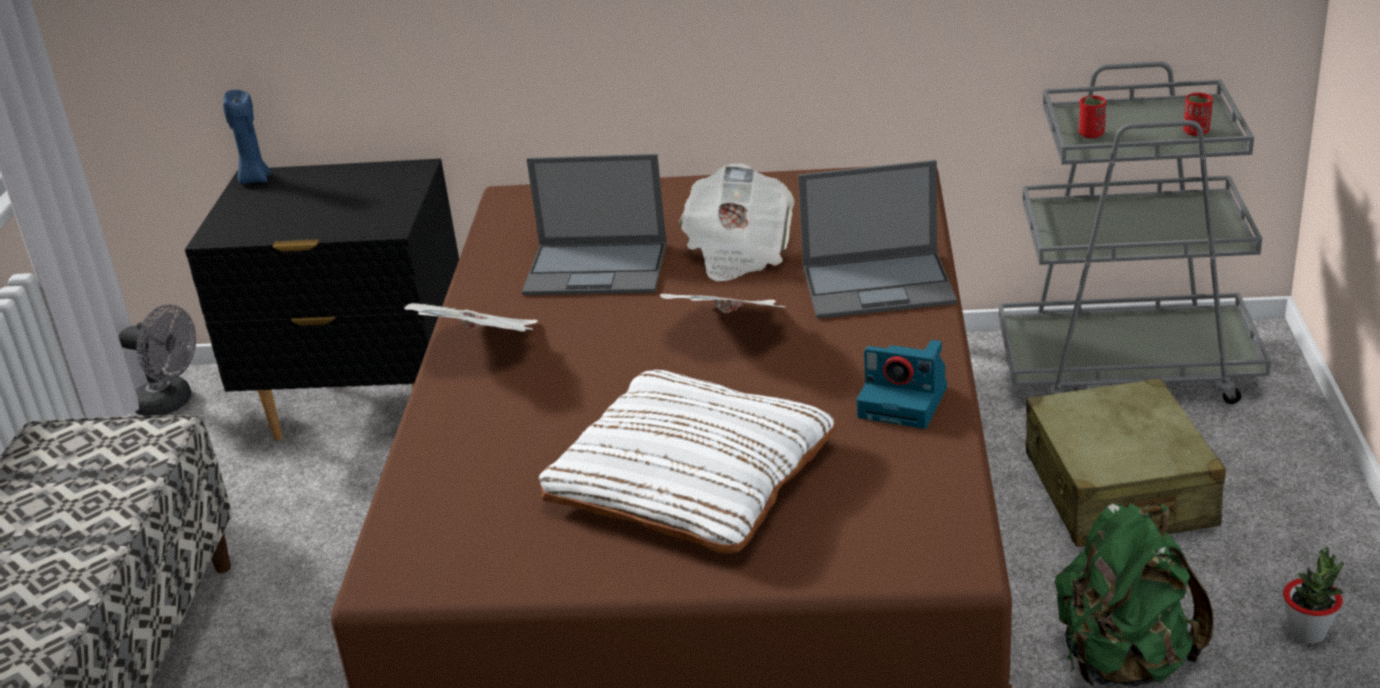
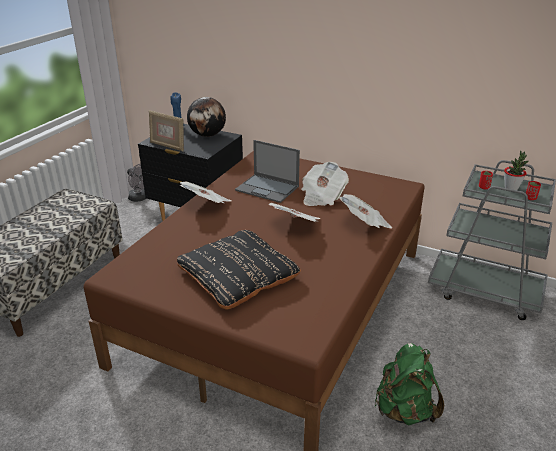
camera: 20 degrees right, 0 degrees up
(273, 234) = (167, 146): none -> picture frame
(355, 181) = (208, 135): none -> globe
(691, 476) = (238, 275): white pillow -> black pillow
(880, 285) = (365, 224): laptop -> newspaper
(905, 402) = (338, 272): camera -> none
(1118, 490) = (448, 339): beige suitcase -> none
(1307, 632) = (492, 429): potted plant -> potted plant (511, 187)

